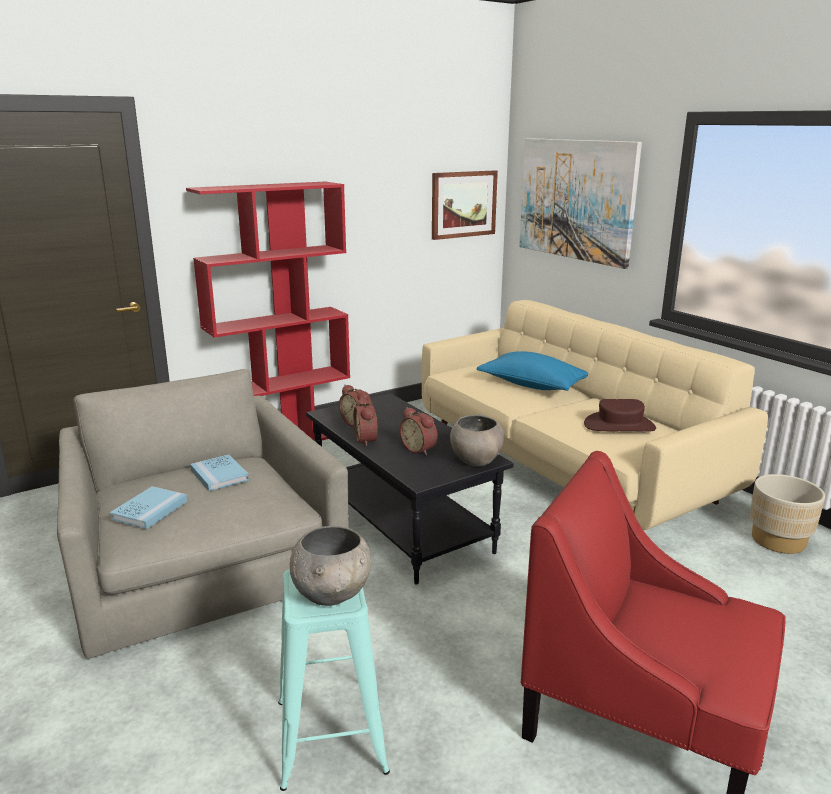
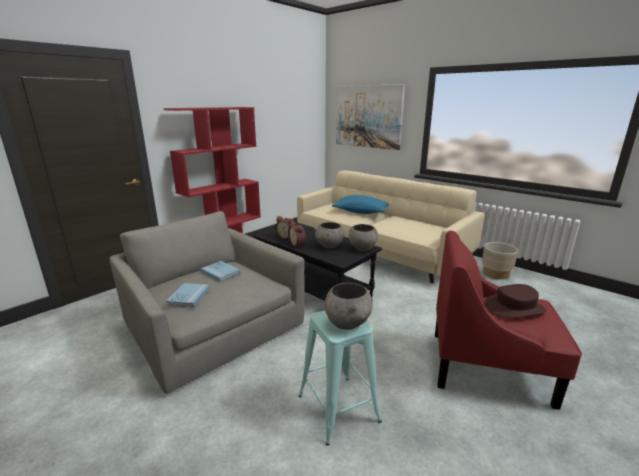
camera: 15 degrees left, 0 degrees up
(420, 449) = (329, 246): alarm clock -> grey bowl
(463, 204) = (306, 121): picture -> none
(619, 426) = (416, 226): brown hat -> brown hat (514, 308)

